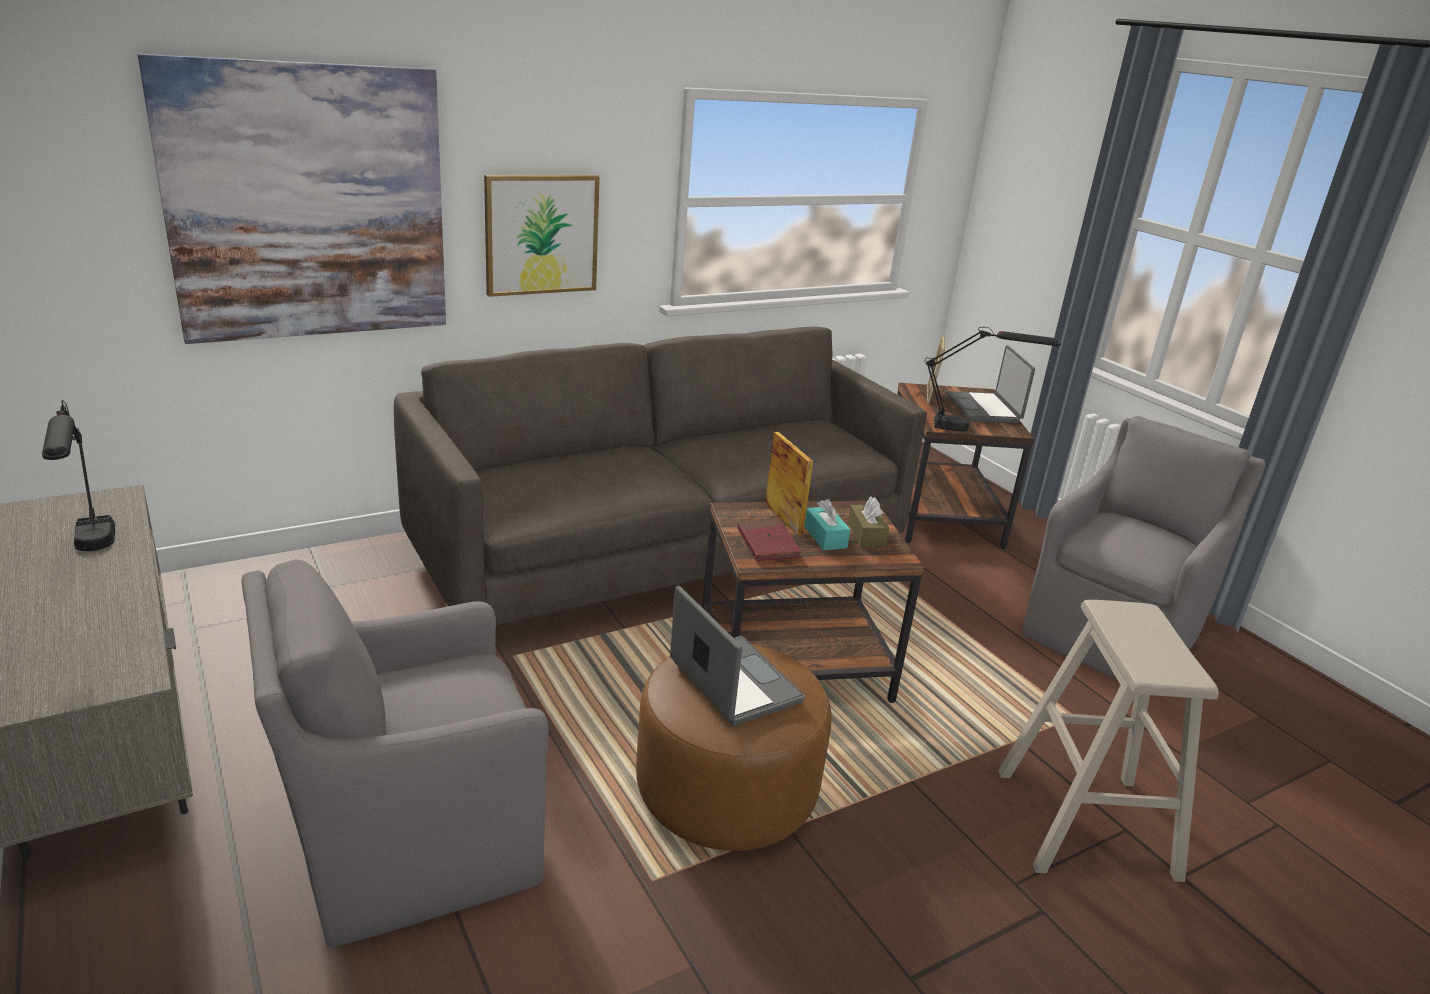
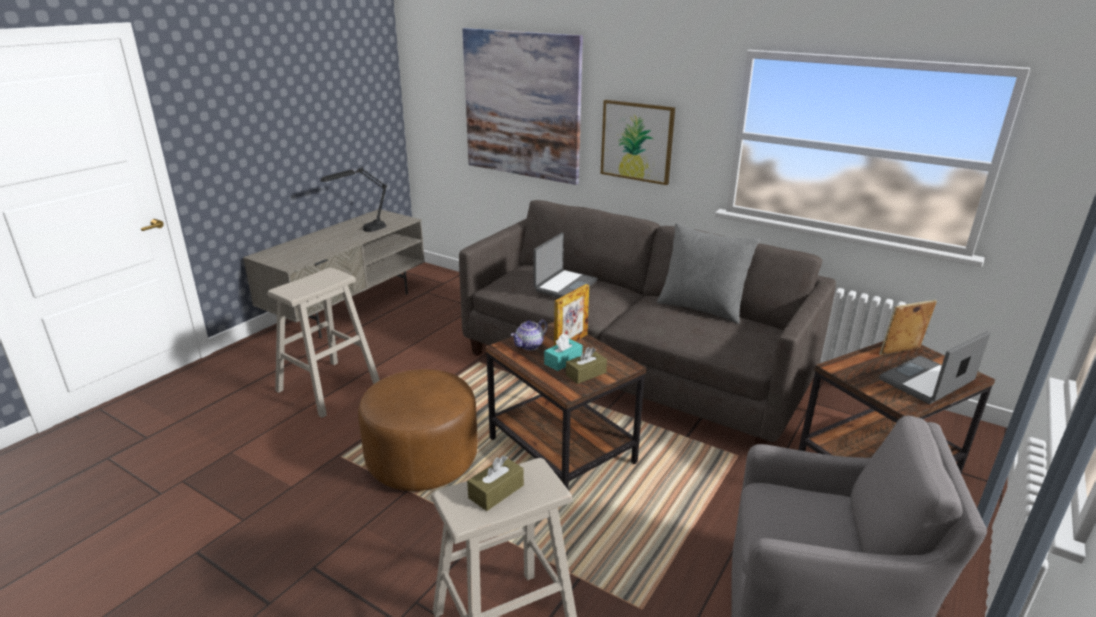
camera: 65 degrees right, 0 degrees up
(409, 845) = (329, 387): grey armchair -> beige stool
(732, 683) = (416, 390): laptop -> laptop (565, 285)
(743, 430) = (702, 308): none -> grey pillow
(768, 544) = (529, 346): red book -> teapot
(974, 429) = (865, 384): black table lamp -> none
(1144, 643) = (496, 491): none -> brown tissue box

